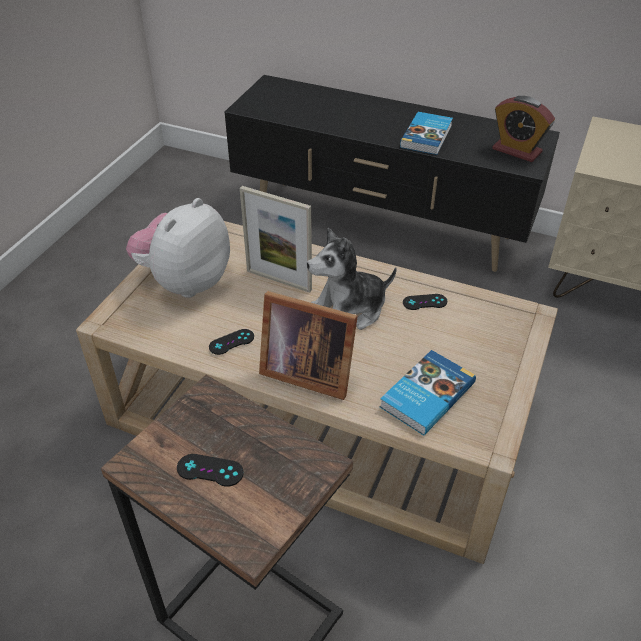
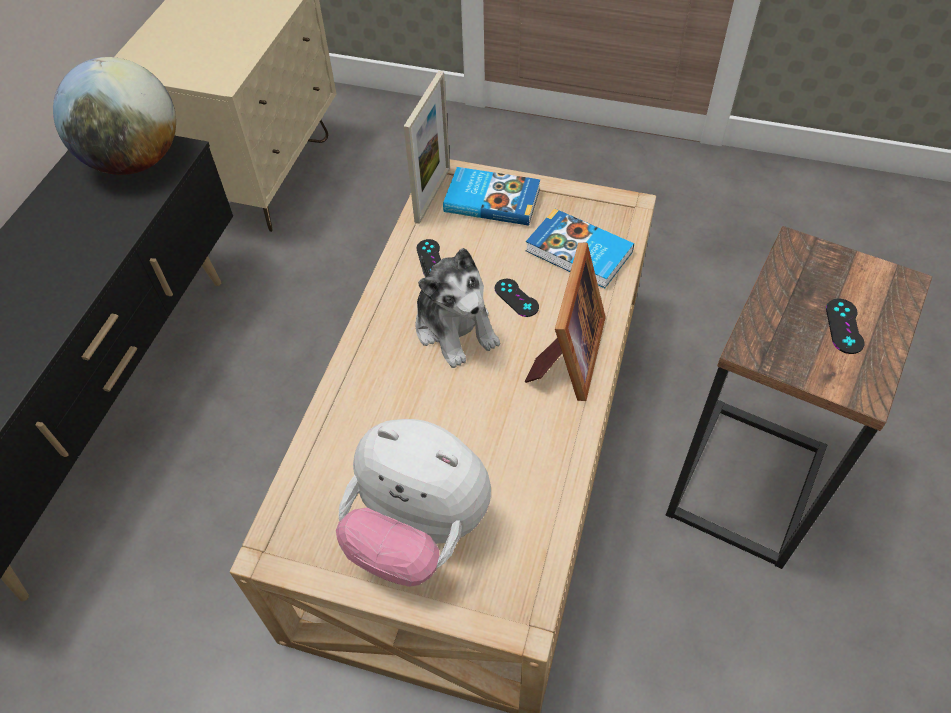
camera: 95 degrees left, 10 degrees up
(231, 342) = (535, 442): black game controller -> black game controller (516, 298)
(279, 280) = (403, 410): picture frame -> picture frame (432, 195)
(427, 136) = (78, 250): book -> book (491, 199)
(516, 151) = (135, 160): alarm clock -> globe

